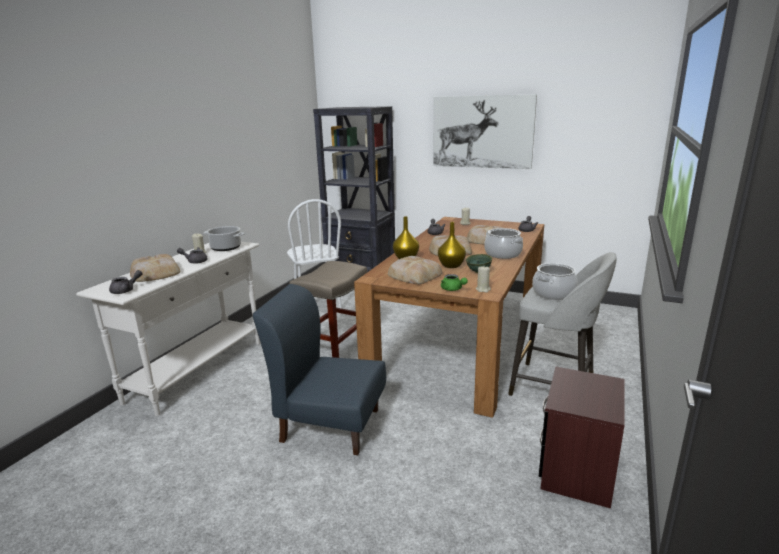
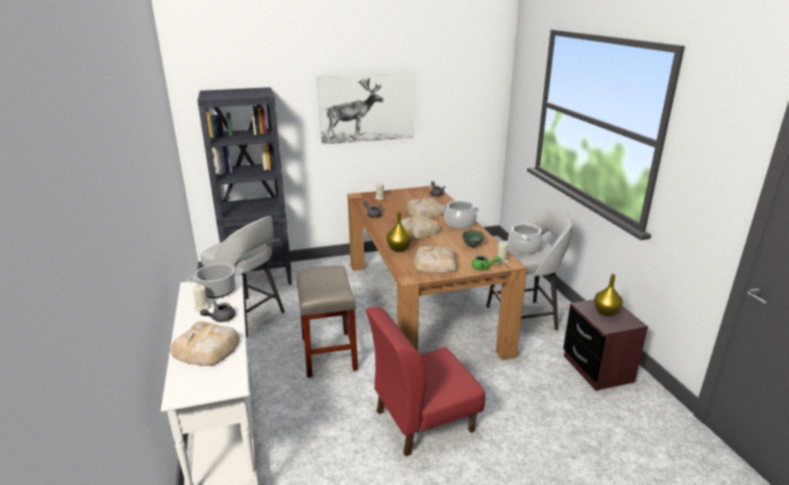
camera: 40 degrees left, 5 degrees up
(126, 290) = (221, 379): grey teapot -> none
(317, 304) = (248, 317): white chair -> grey stool
(330, 424) = (423, 420): blue chair -> red chair
(451, 265) = (444, 245): yellow vase -> yellow vase (605, 312)

